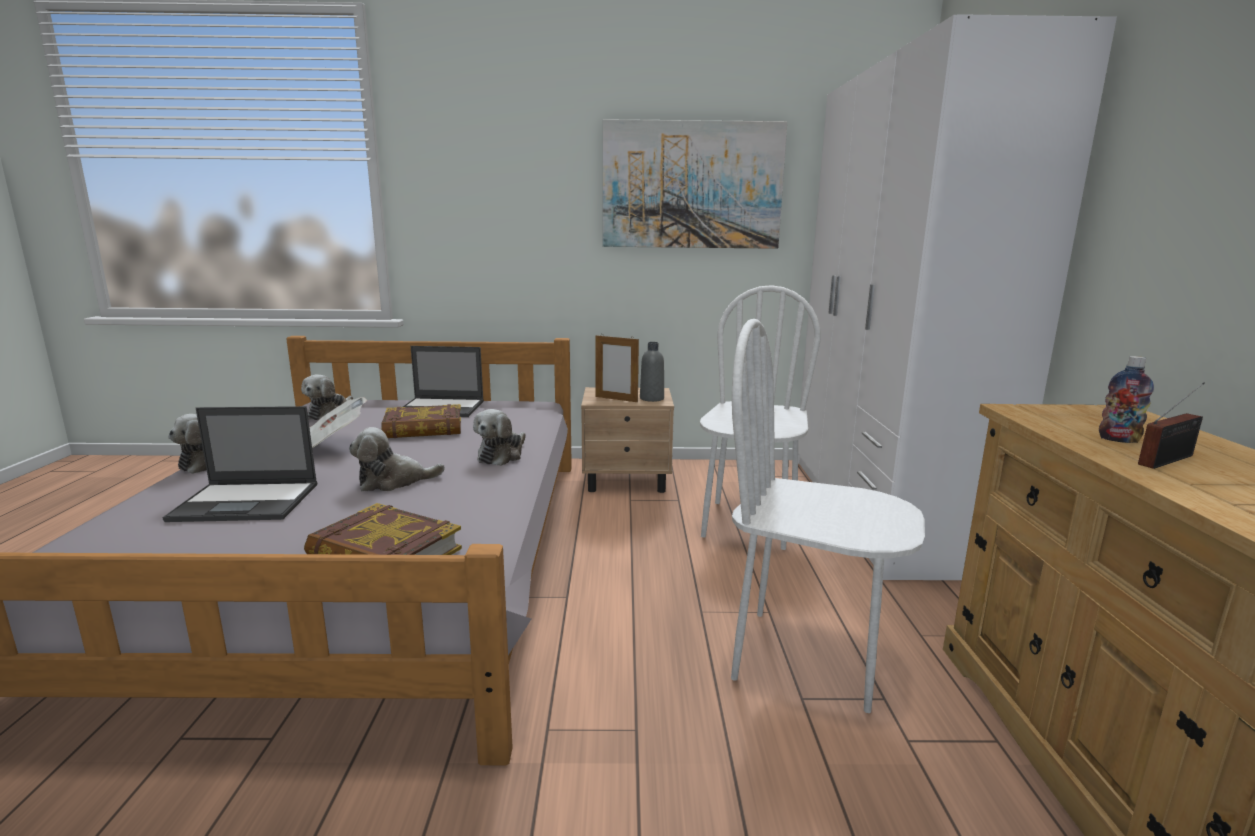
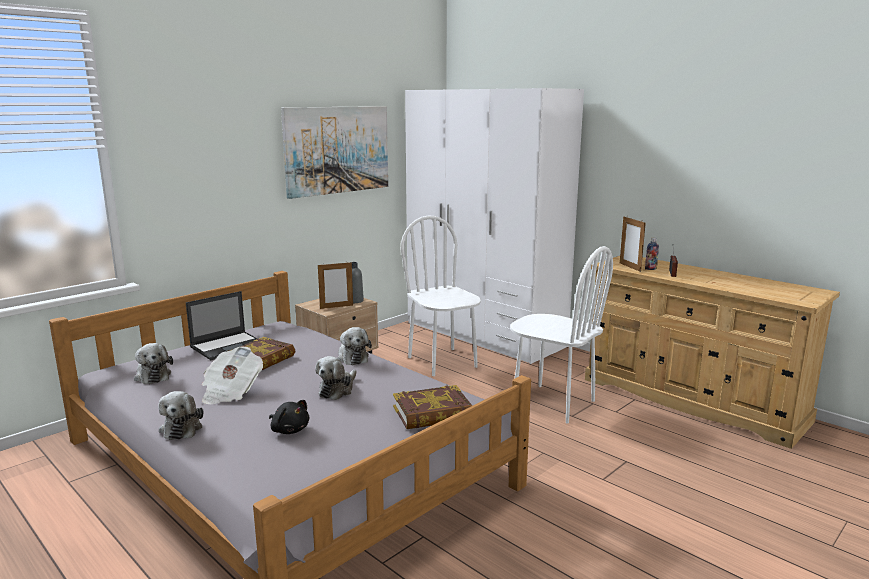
camera: 45 degrees left, 0 degrees up
(248, 502) = (289, 430): laptop -> black plush toy
(807, 658) = (553, 403): white chair -> white chair turned 120 degrees counterclockwise
(1065, 425) = (630, 267): none -> picture frame

